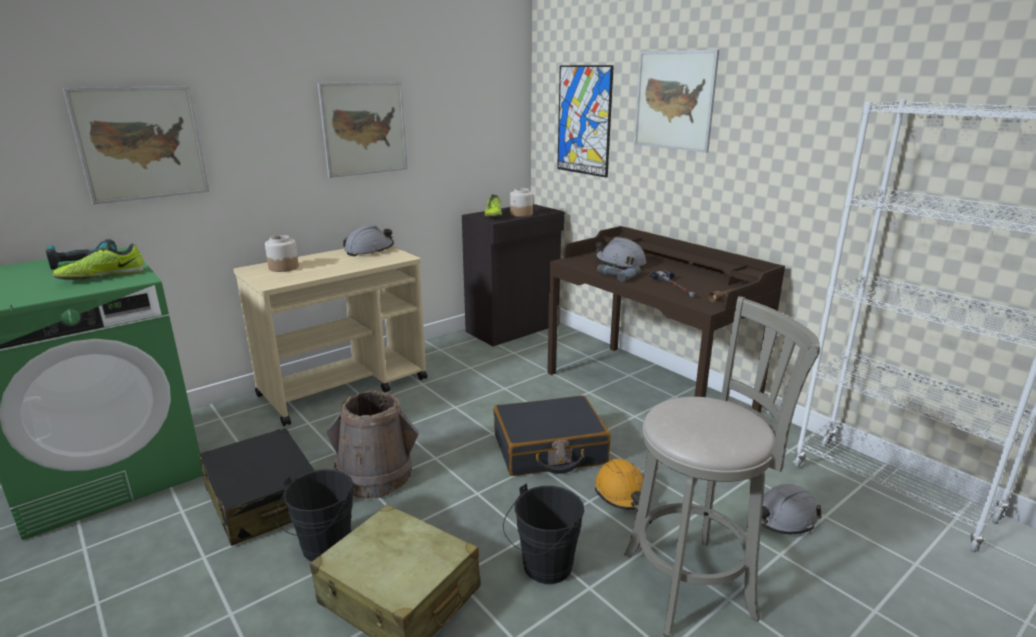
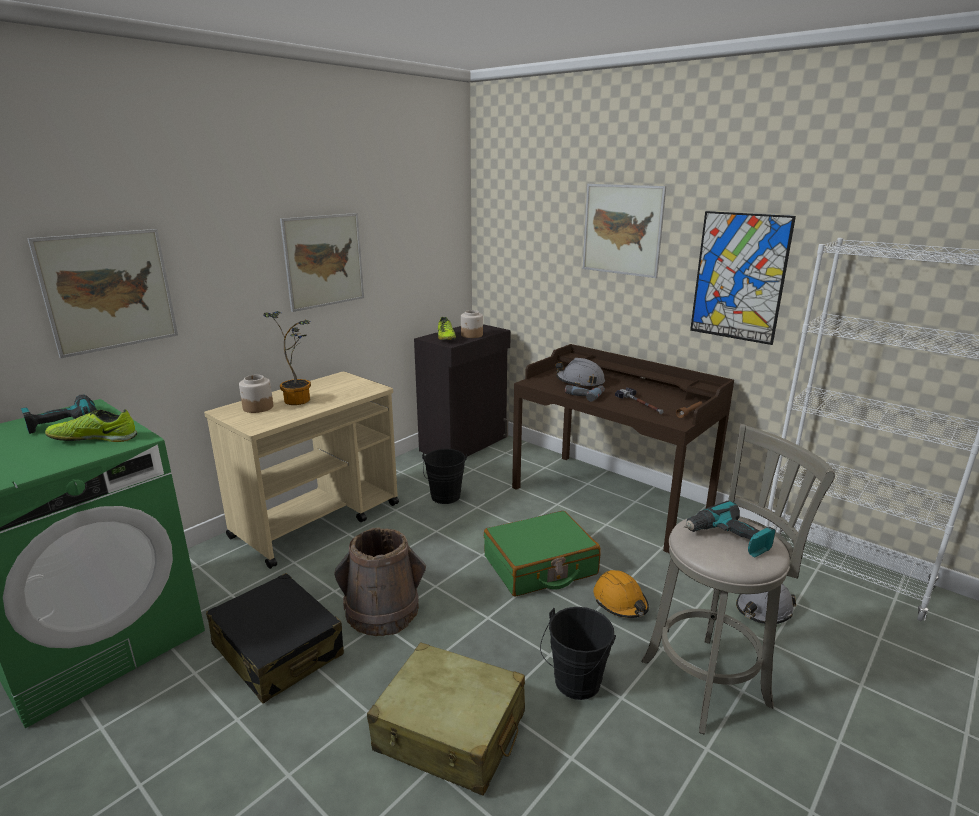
camera: 10 degrees left, 0 degrees up
(102, 276) = (94, 438): shoe -> shoe turned 45 degrees clockwise
(323, 550) = (359, 695): black bucket -> black bucket (445, 498)
(325, 263) = (298, 399): none -> potted plant
(369, 250) = (336, 382): grey hard hat -> none
(549, 450) = (540, 566): black suitcase -> green suitcase
(584, 120) = (529, 245): picture -> picture (739, 277)
(706, 421) = (728, 539): none -> power drill

